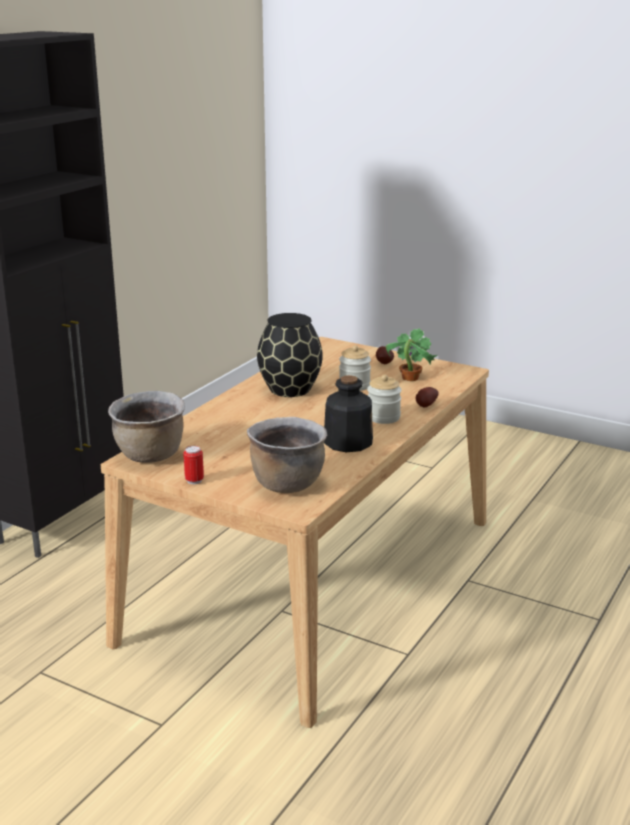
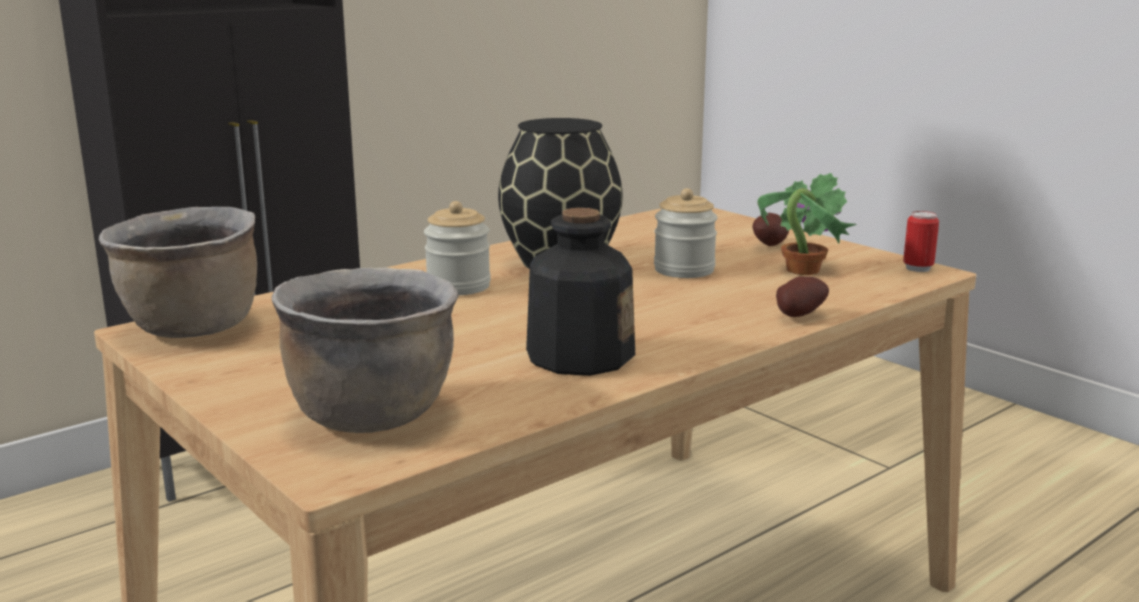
camera: 20 degrees right, 5 degrees down
(194, 481) = (206, 380): can -> can (918, 268)
(383, 417) = (693, 324): jar -> jar (458, 286)

